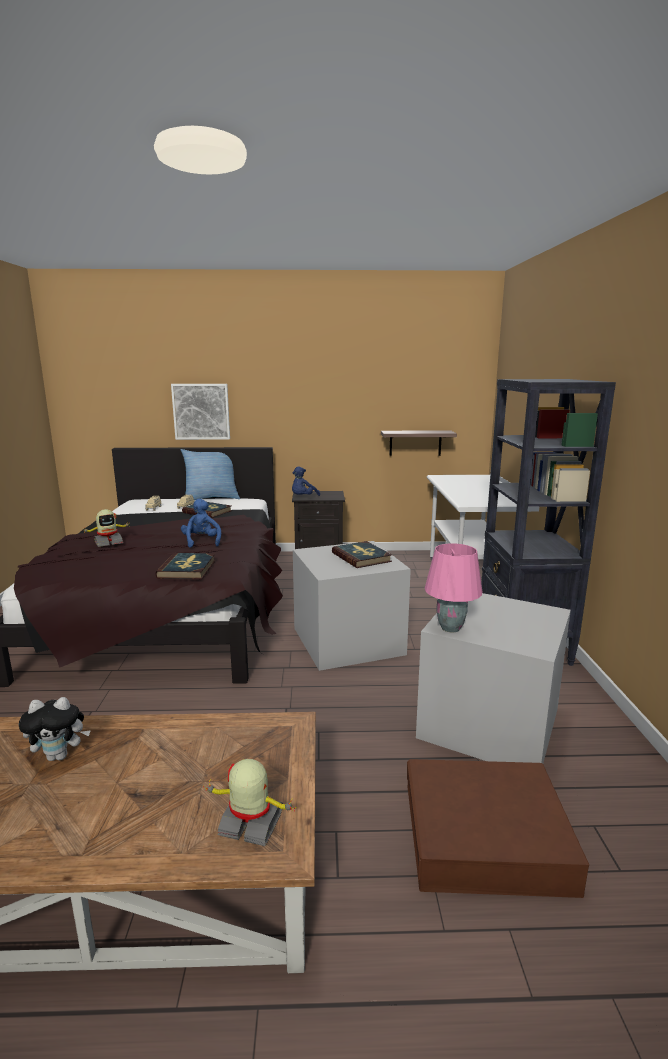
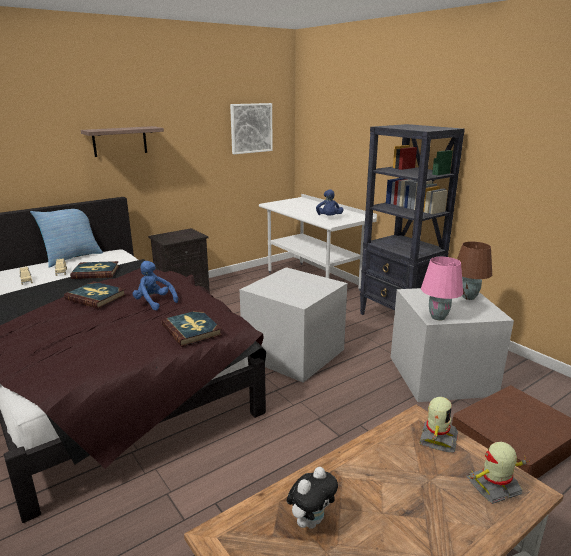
camera: 35 degrees left, 5 degrees up
(108, 542) = (60, 328): toy robot -> toy robot (437, 439)
(201, 411) = (42, 167): picture -> picture (251, 128)
(303, 497) = (169, 241): blue plush toy -> blue plush toy (329, 218)
(361, 557) = (301, 282): book -> book (96, 297)
(415, 443) = (243, 177): shelf -> shelf (120, 141)
(537, 620) = (468, 297): none -> brown table lamp

